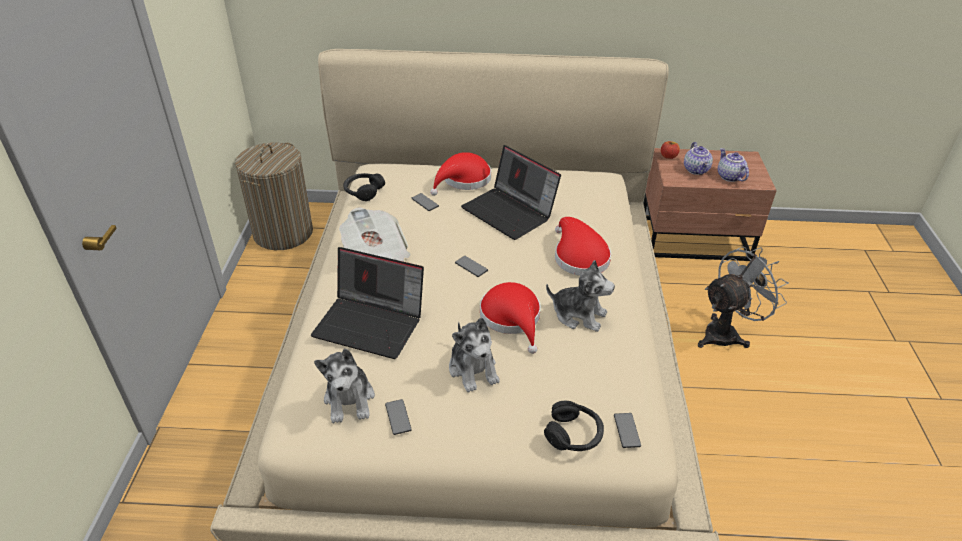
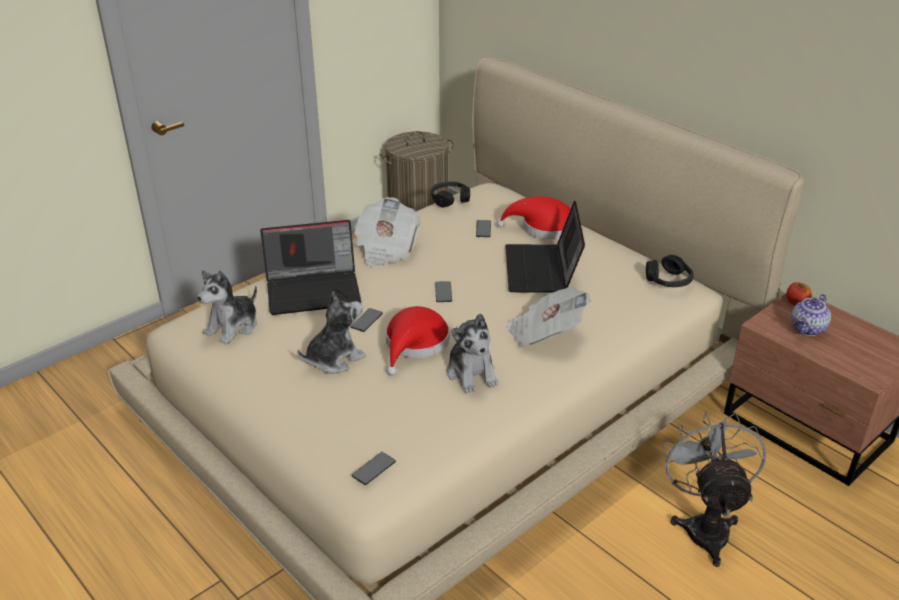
camera: 45 degrees right, 5 degrees down
(371, 324) = (314, 290): laptop -> laptop turned 75 degrees counterclockwise
(398, 417) = (243, 356): phone -> phone (366, 320)
(473, 369) = (334, 359): plush toy -> plush toy turned 150 degrees counterclockwise
(574, 434) = (332, 443): black headphones -> black headphones (668, 281)
(578, 257) = (545, 333): red hat -> newspaper
(726, 333) = (705, 526): grey fan -> grey fan turned 105 degrees counterclockwise
(729, 177) = (838, 353): teapot -> none

